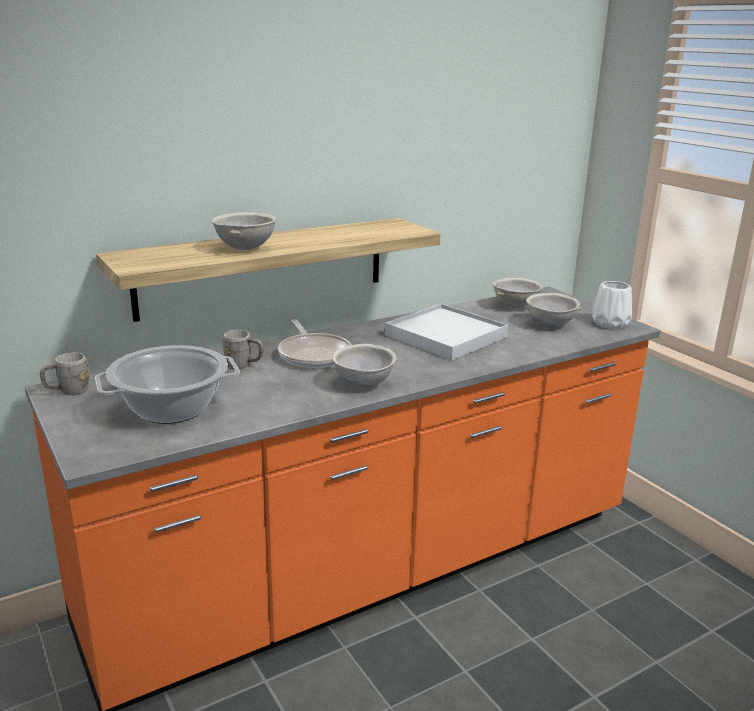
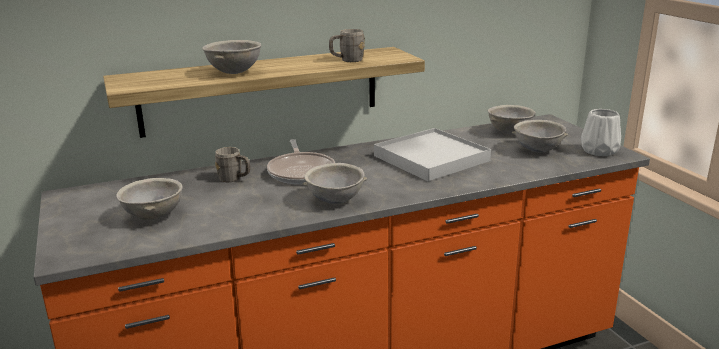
camera: 10 degrees right, 0 degrees up
(68, 391) = (74, 197): grey mug -> grey mug (347, 60)
(171, 410) = (152, 217): cooking pot -> grey bowl

